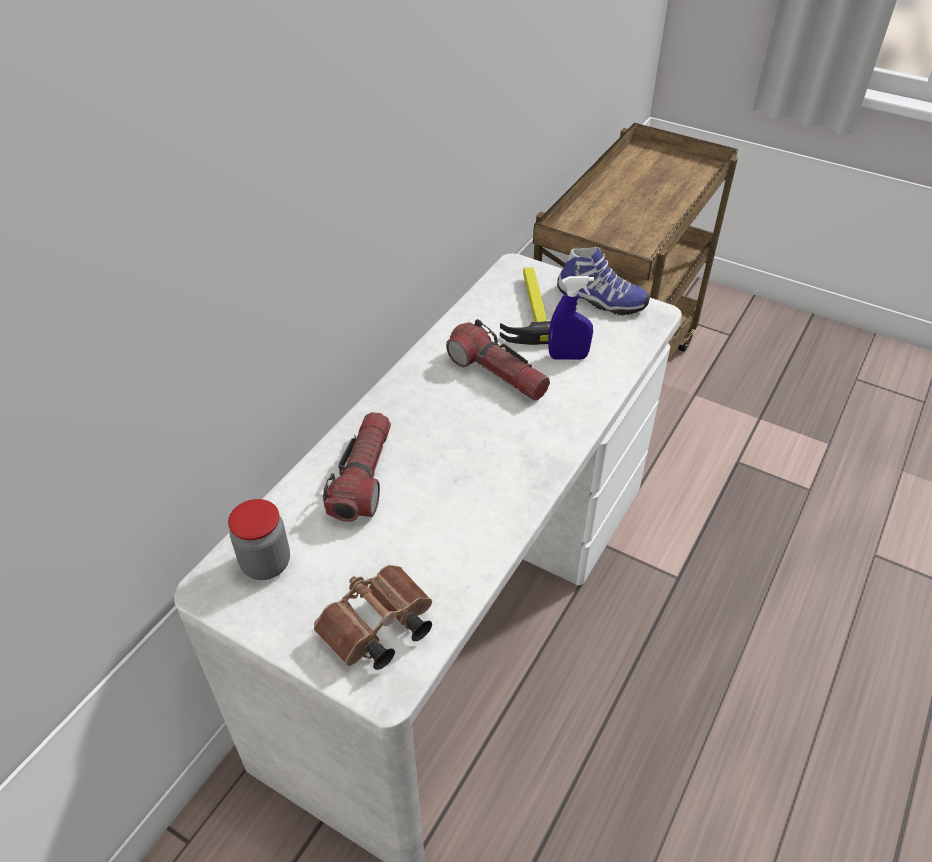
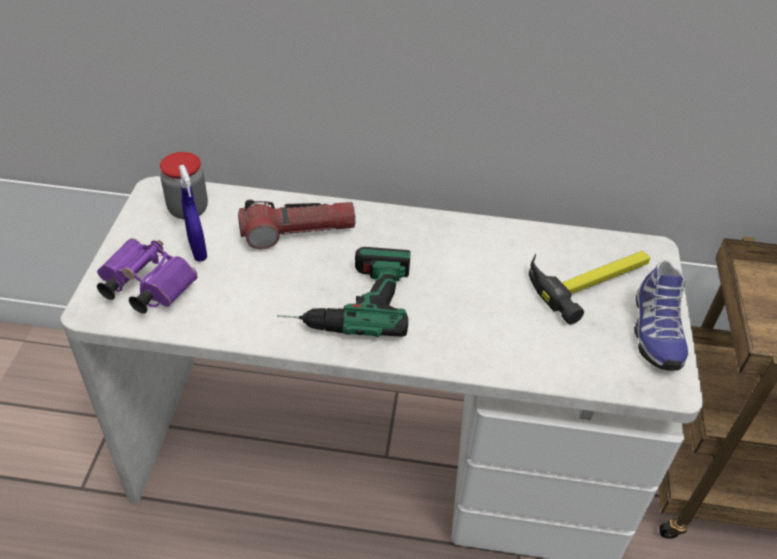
camera: 65 degrees right, 0 degrees up
(376, 630) = (144, 287): brown binoculars -> purple binoculars
(479, 467) = (346, 299): none -> power drill
(497, 373) = (477, 279): flashlight -> none
(568, 357) = (539, 326): blue spray bottle -> blue spray bottle (198, 250)

